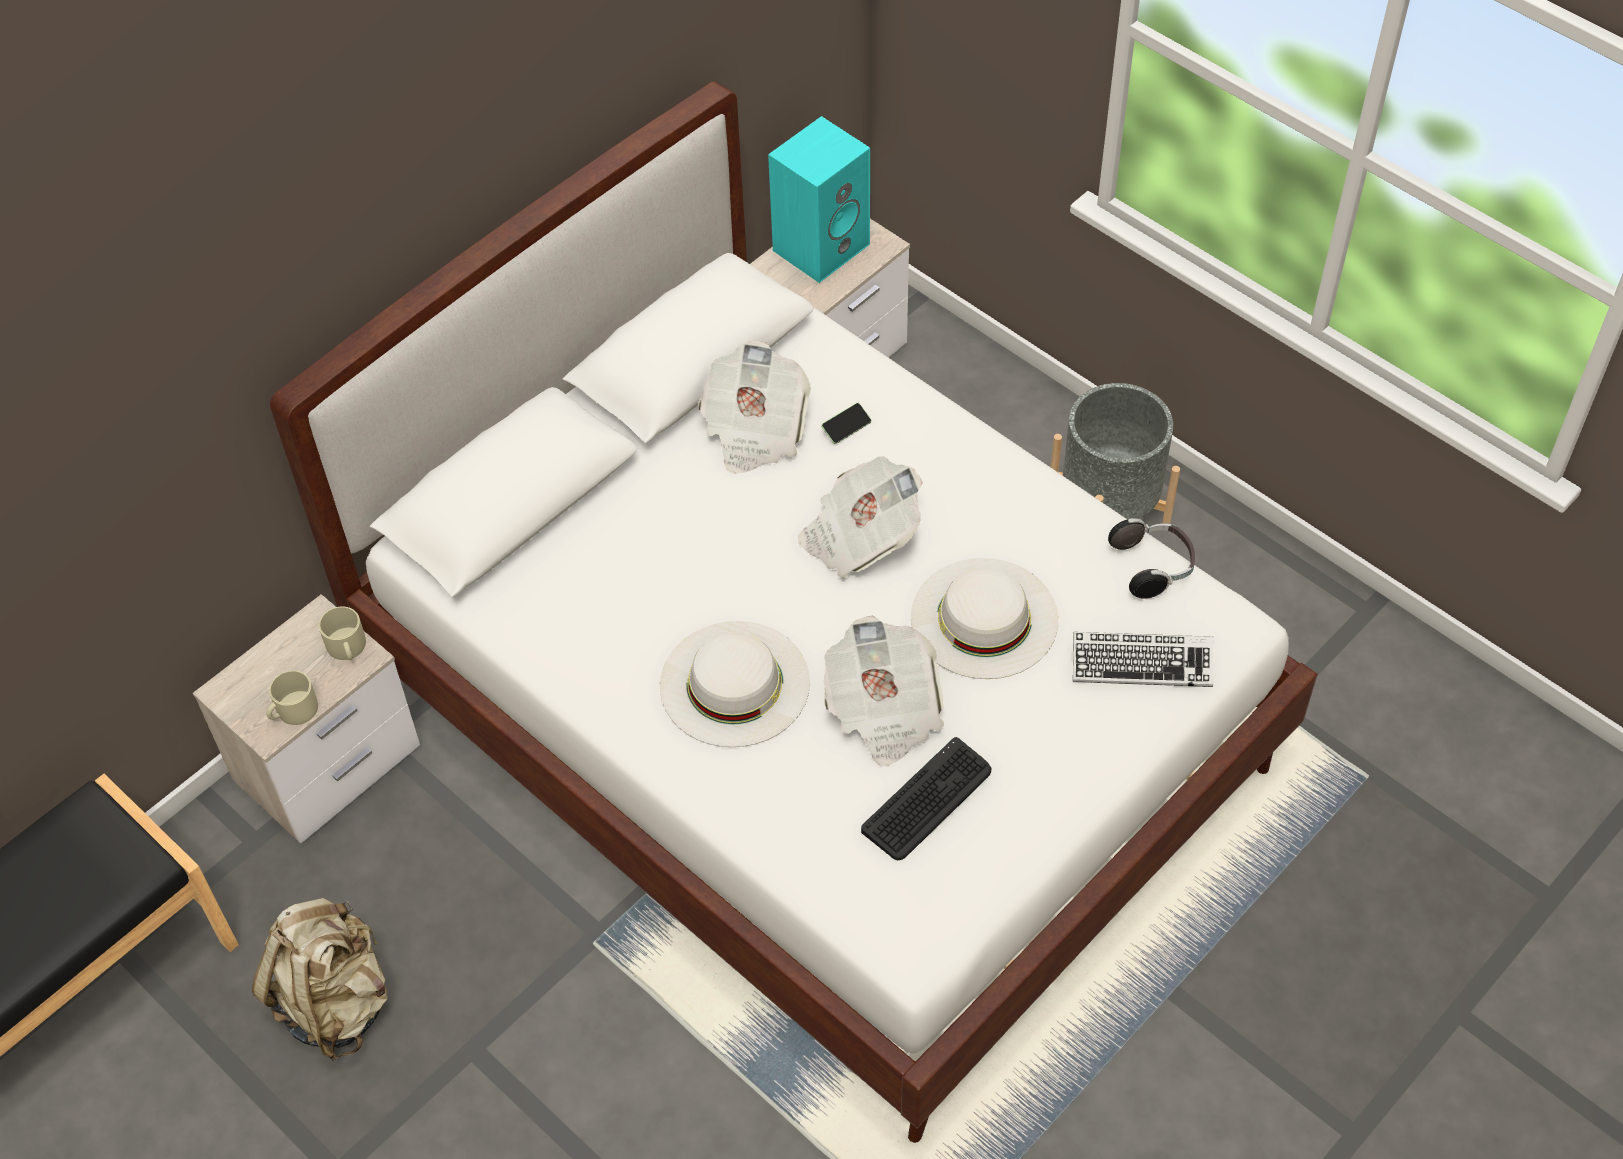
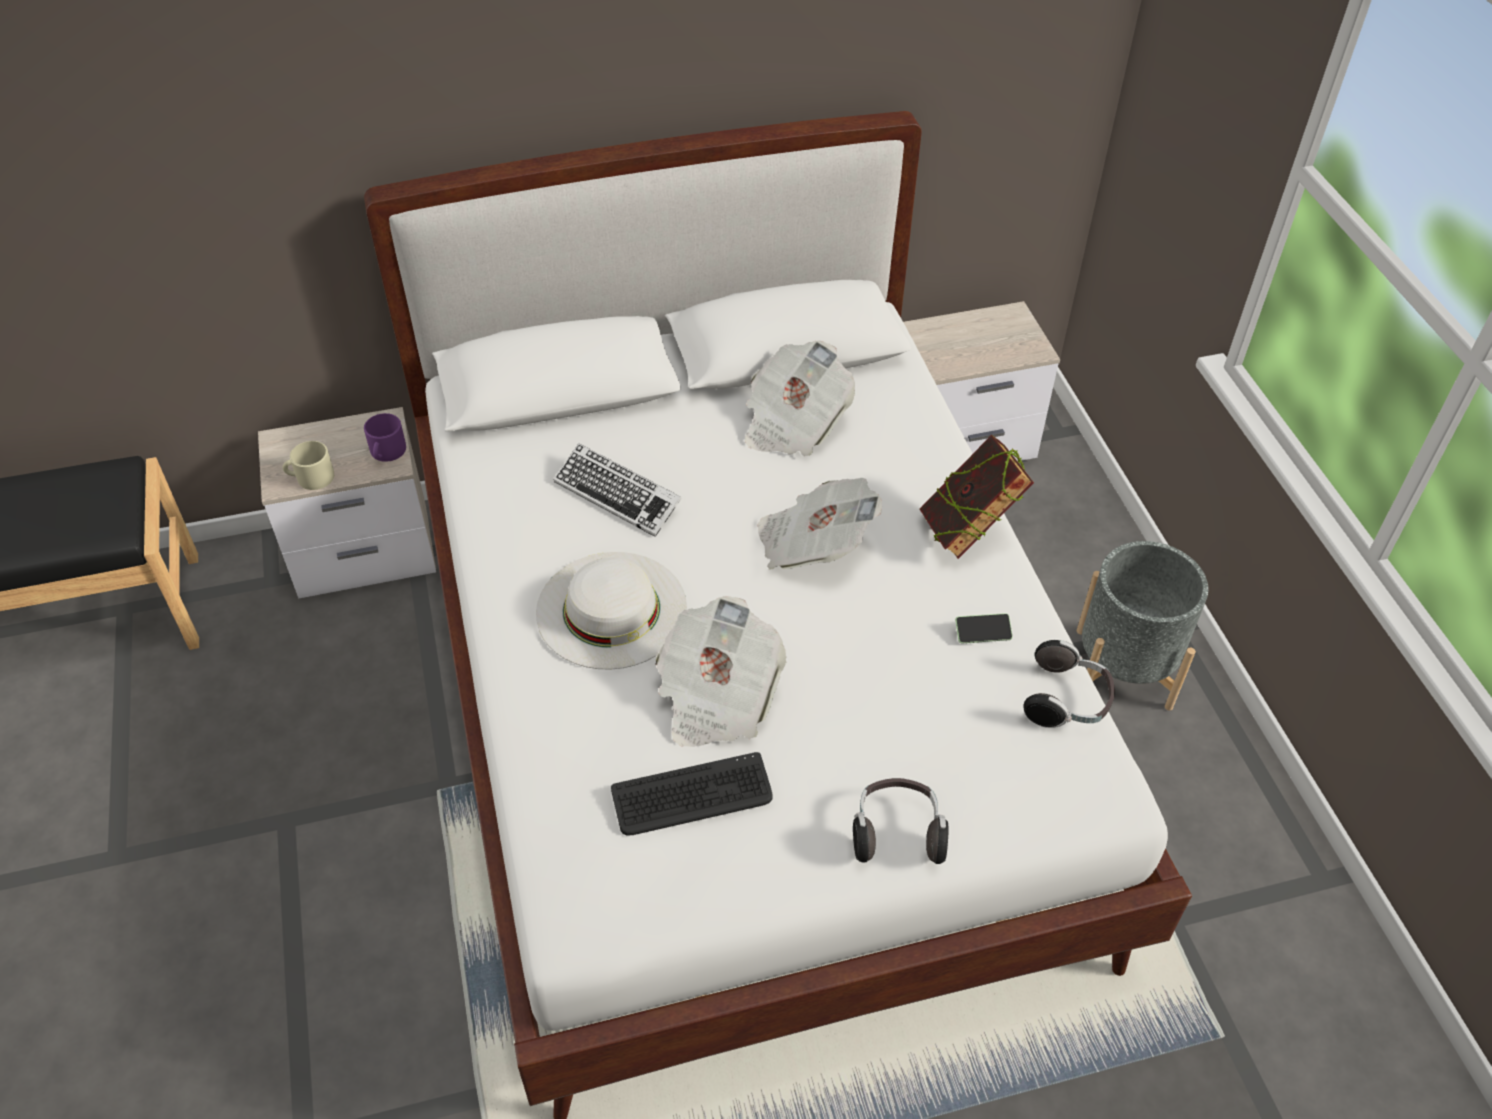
camera: 30 degrees right, 5 degrees down
(336, 1002) = (225, 727): beige backpack -> none
(347, 648) = (386, 452): beige mug -> purple mug
(821, 245) = (983, 330): turquoise speaker -> none
(846, 428) = (872, 455): phone -> phone (982, 633)
(977, 459) = (968, 531): none -> book
(984, 618) = (871, 665): white hat -> none
(1101, 741) = (897, 832): none -> headphones
(1141, 664) = (990, 782): keyboard -> keyboard (617, 495)

